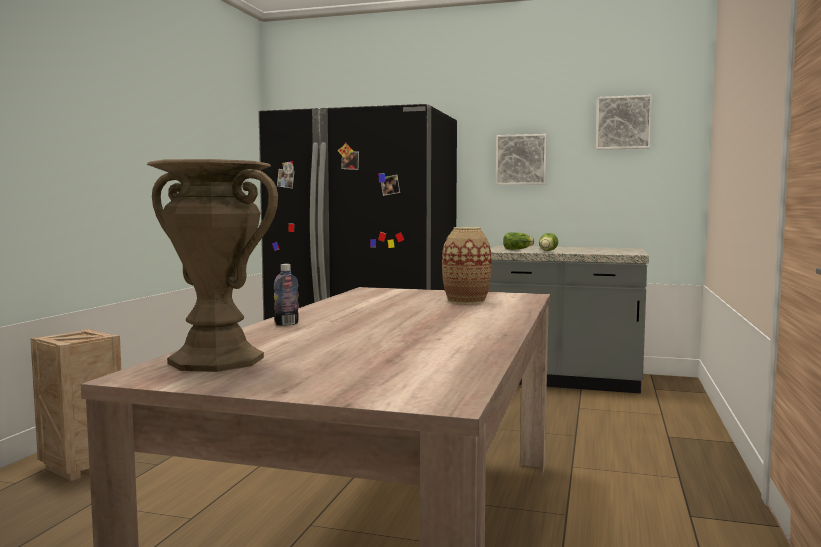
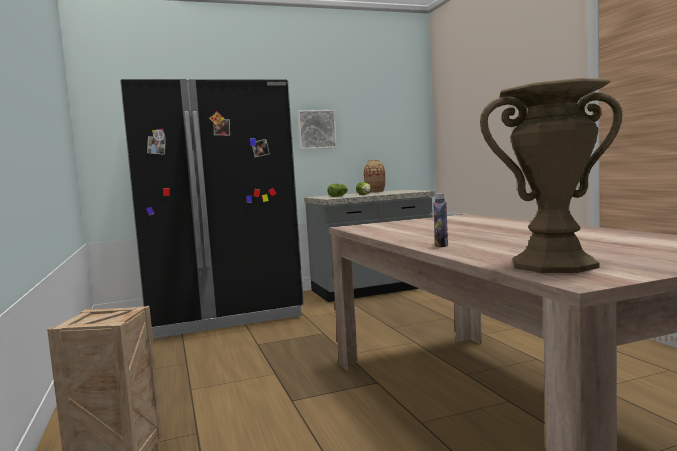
camera: 35 degrees left, 0 degrees up
(466, 301) = (451, 221): vase -> vase (375, 192)
(623, 123) = (382, 102): picture -> none

